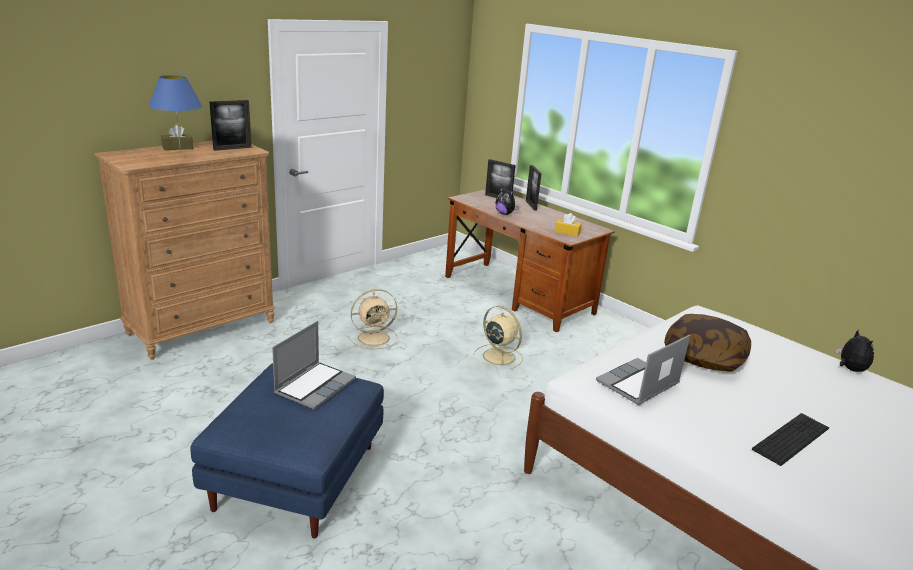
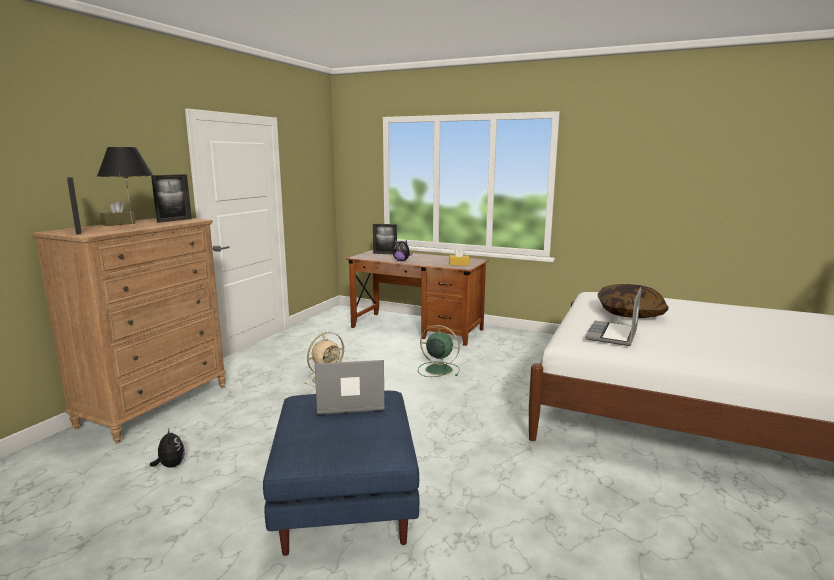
camera: 20 degrees left, 10 degrees down
(181, 158) = (133, 227): blue table lamp -> black table lamp
(315, 386) = (349, 402): laptop -> laptop turned 105 degrees counterclockwise
(497, 356) = (437, 369): beige fan -> green fan
(531, 205) = (414, 254): picture frame -> picture frame (78, 231)
(791, 438) = (740, 342): keyboard -> none
(850, 369) = (715, 304): plush toy -> plush toy (170, 465)

